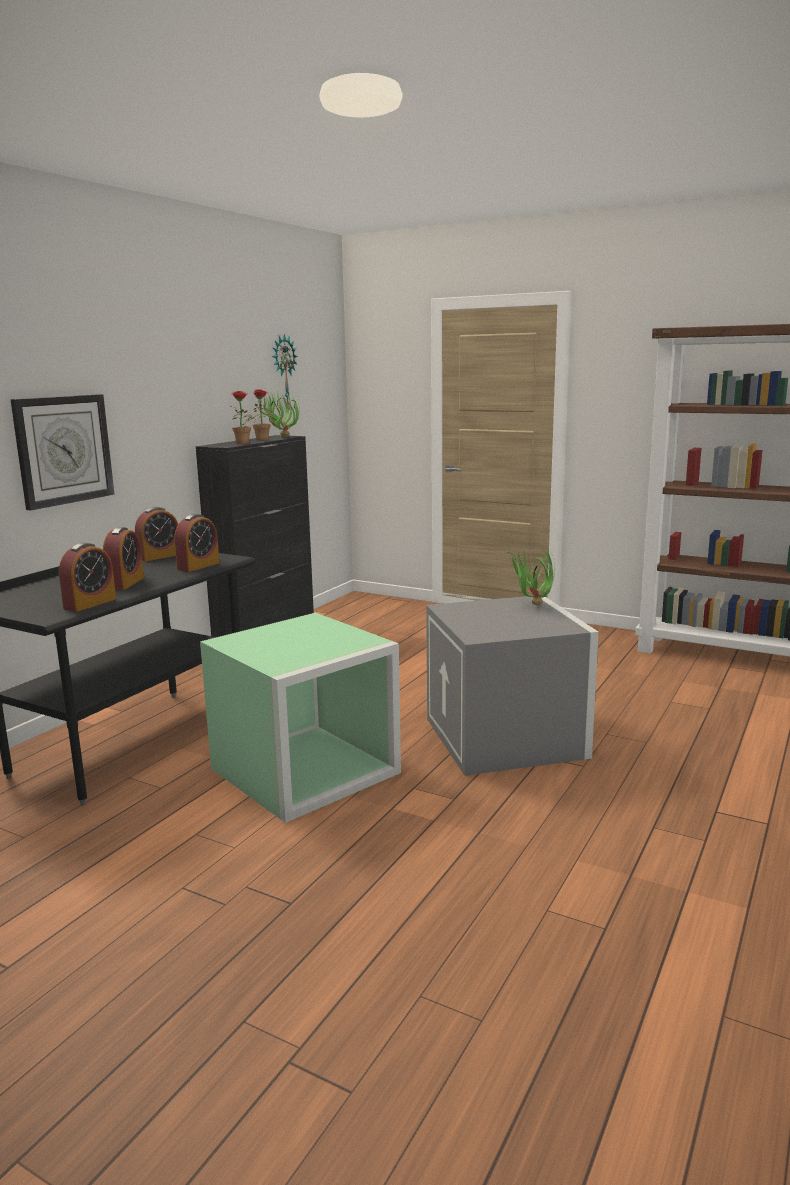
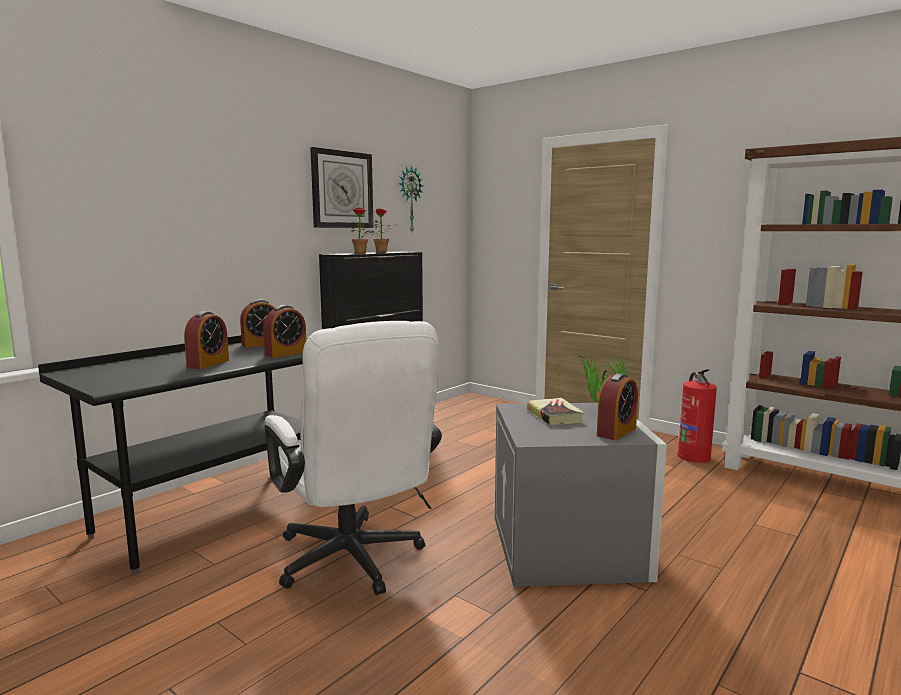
camera: 10 degrees right, 5 degrees down
(63, 450) = (185, 246): wall clock -> wall clock (342, 189)
(90, 603) = (157, 379): alarm clock -> alarm clock (616, 432)
(280, 437) = (400, 251): potted plant -> none
(304, 772) = (354, 563): green storage box -> white office chair
(488, 612) = (554, 415): none -> book
(607, 643) = (693, 456): none -> fire extinguisher

